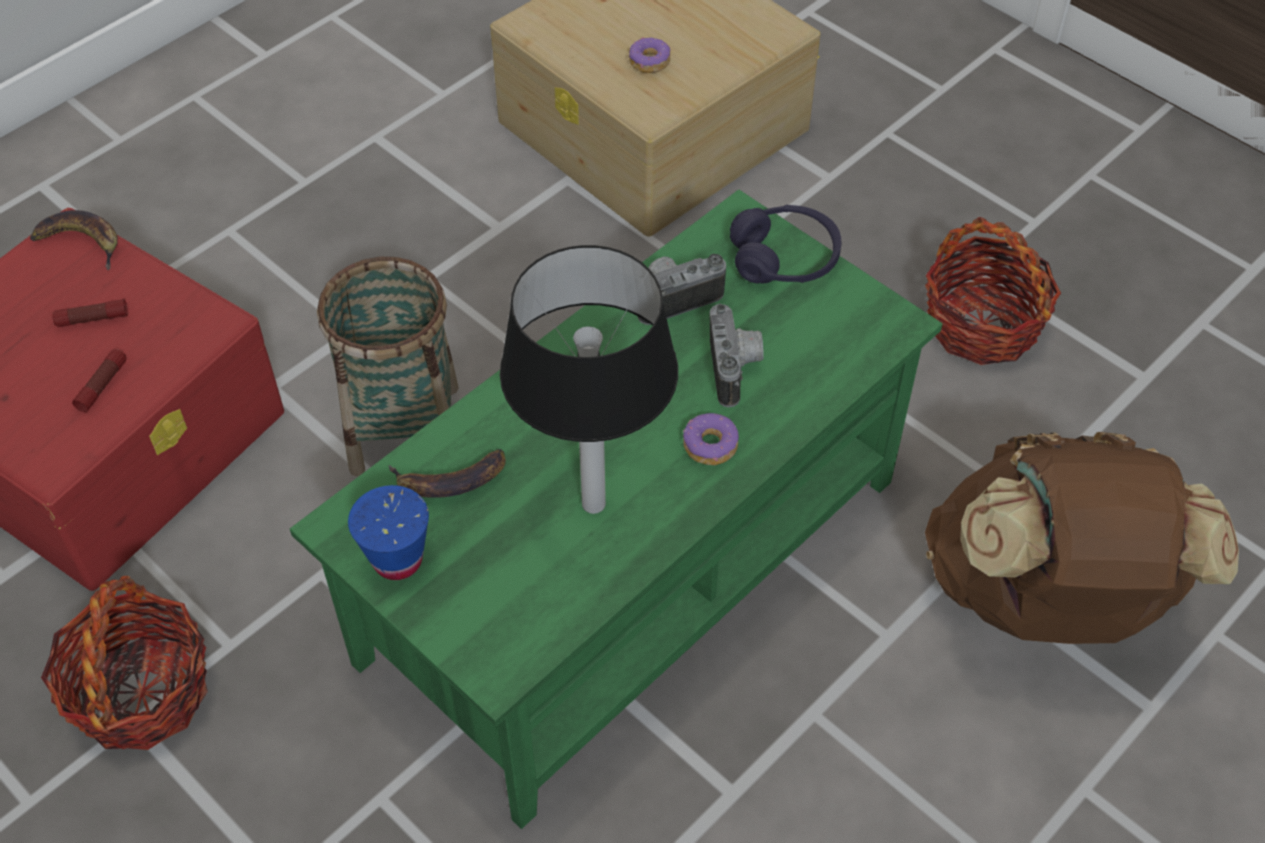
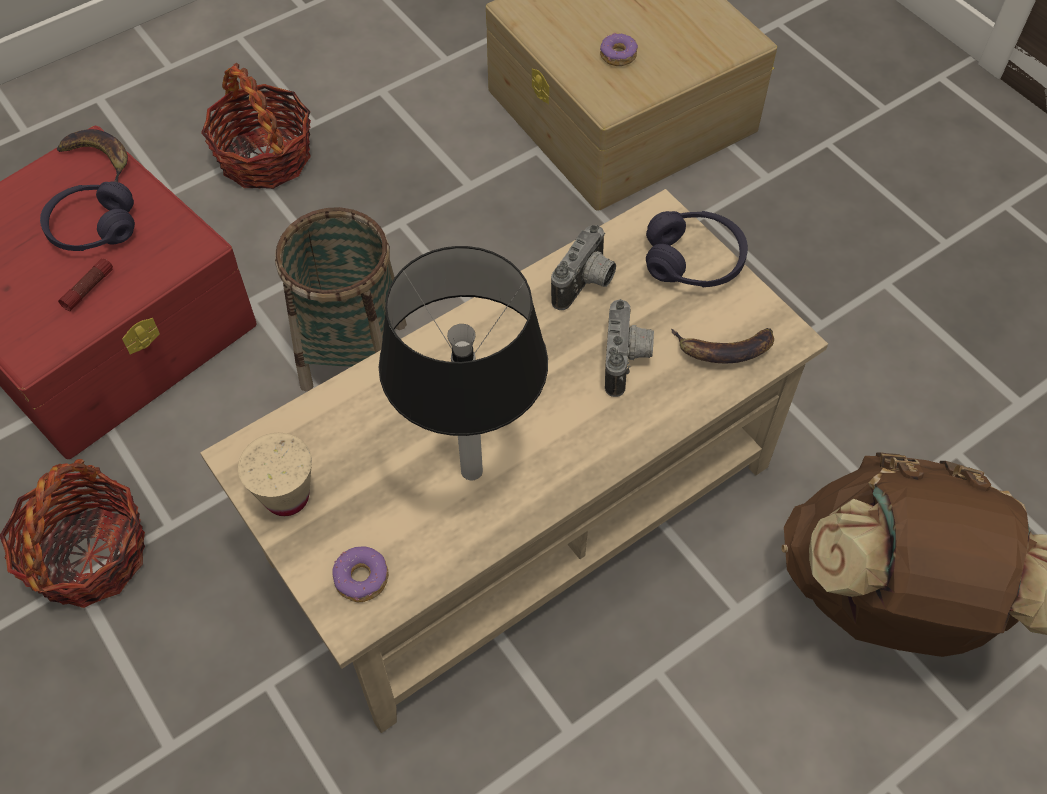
camera: 10 degrees right, 5 degrees up
(92, 319) = (93, 228): flashlight -> purple headphones
(397, 560) = (287, 497): blue cup -> beige cup
(450, 481) = (348, 429): banana -> banana (723, 349)
(632, 568) = (523, 510): green coffee table -> beige coffee table
(675, 298) = (586, 284): camera -> camera turned 135 degrees clockwise
(710, 446) = (589, 431): donut -> donut (361, 579)
(981, 324) = (878, 331): basket -> basket (265, 157)

